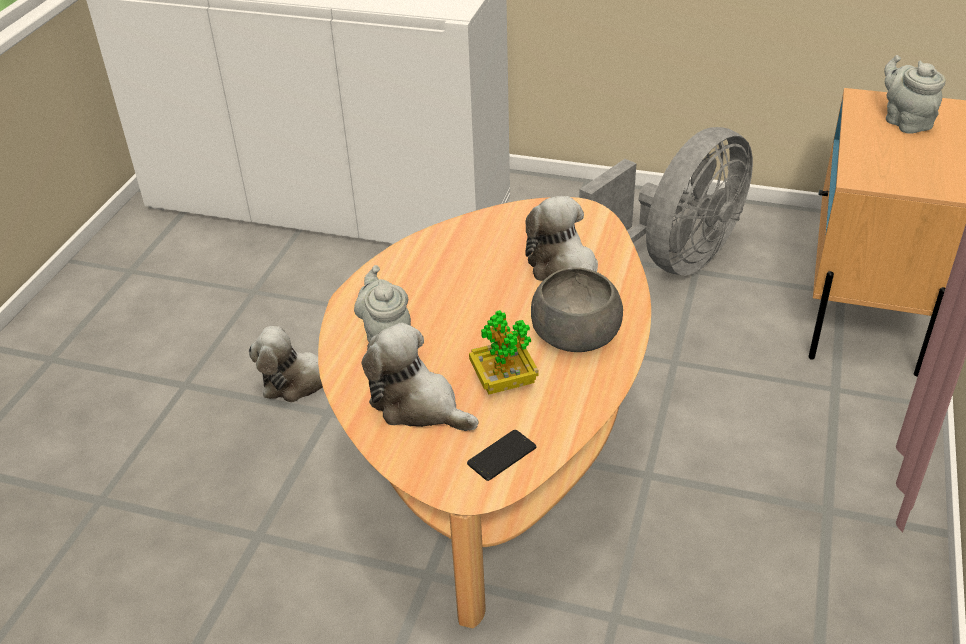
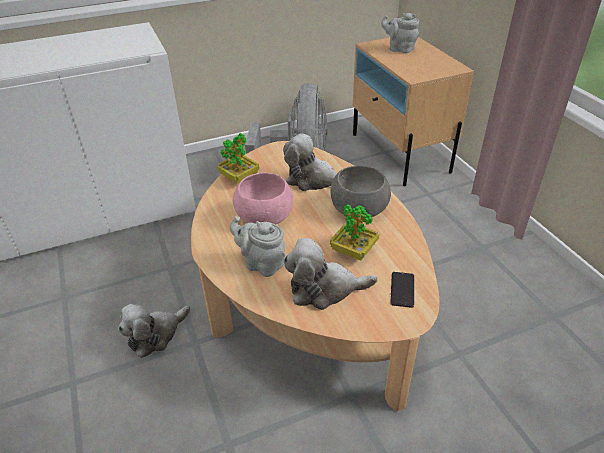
camera: 40 degrees left, 0 degrees up
(453, 289) = (264, 217): none -> pink bowl
(481, 227) = (239, 178): none -> potted plant

